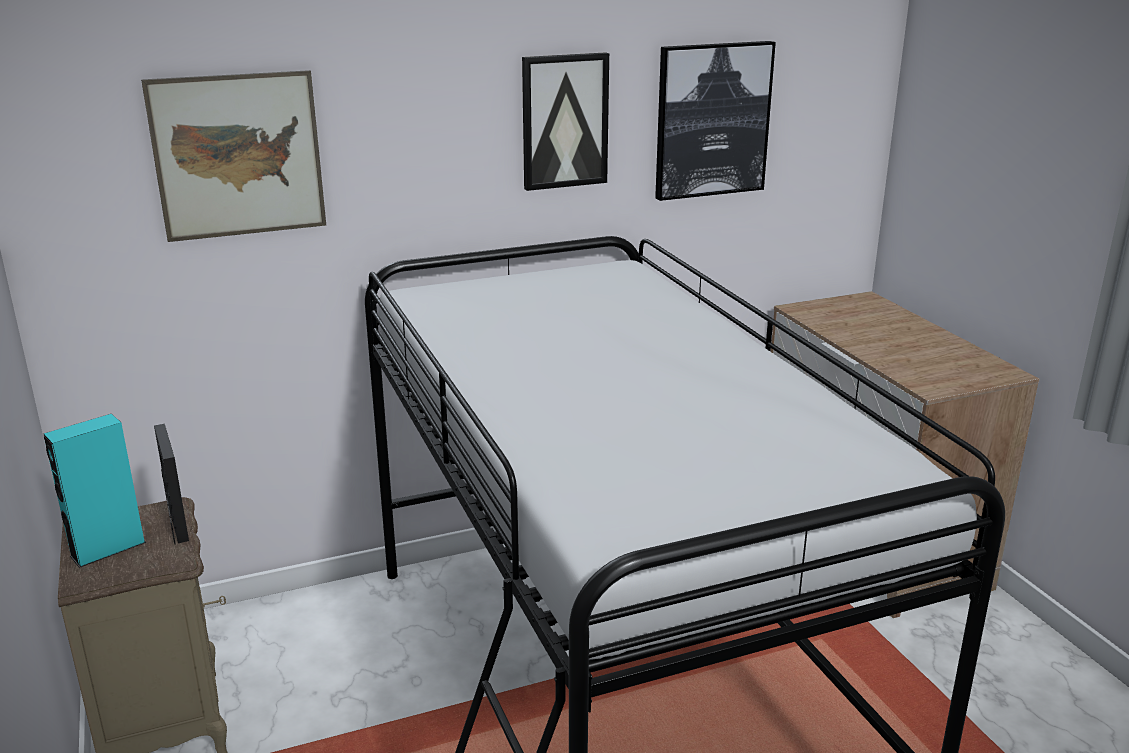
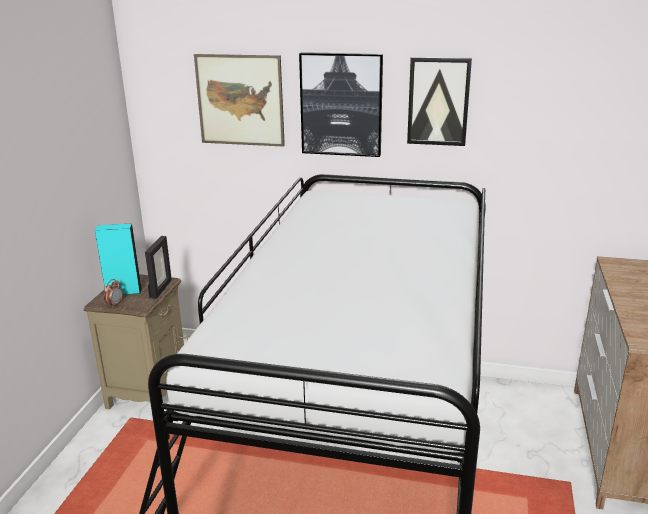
camera: 35 degrees right, 0 degrees up
(118, 575) = (114, 304): none -> alarm clock
(712, 120) = (554, 112): picture -> picture (341, 104)

